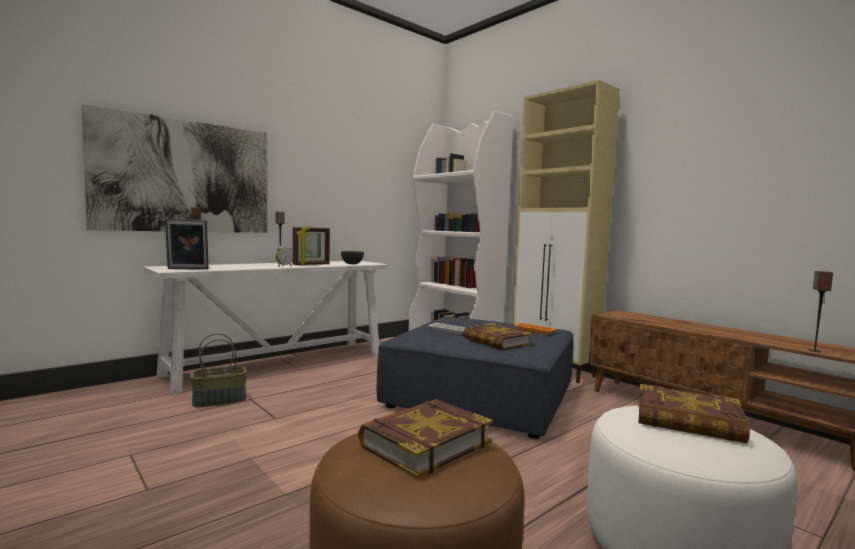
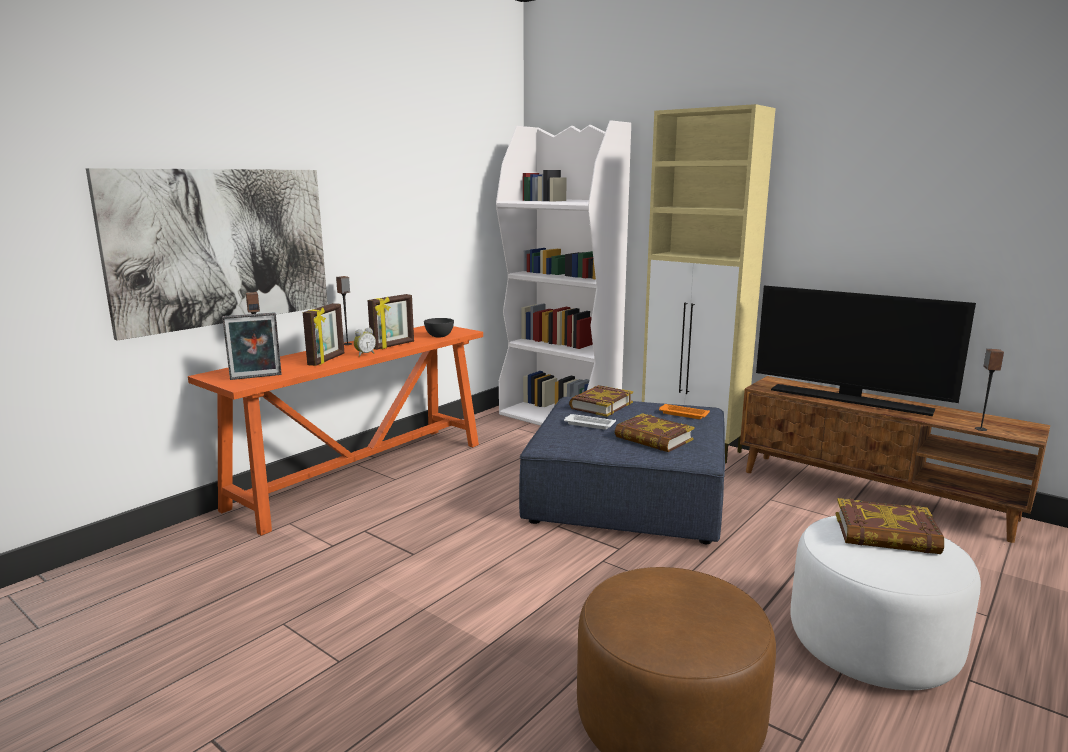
camera: 10 degrees left, 10 degrees up
(220, 400) = (328, 537): basket -> none
(253, 266) = (327, 360): none -> picture frame
(280, 364) = (364, 474): white console table -> orange console table
(425, 443) = (674, 594): book -> book (601, 405)
(686, 326) = (850, 400): none -> television

